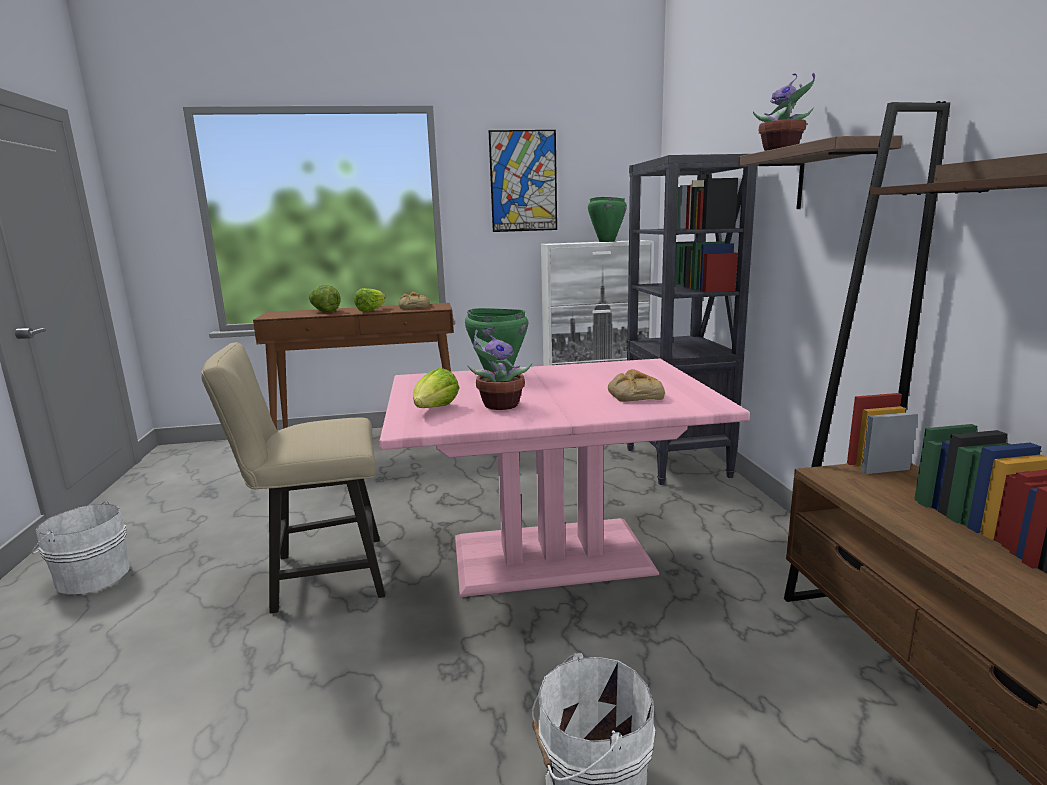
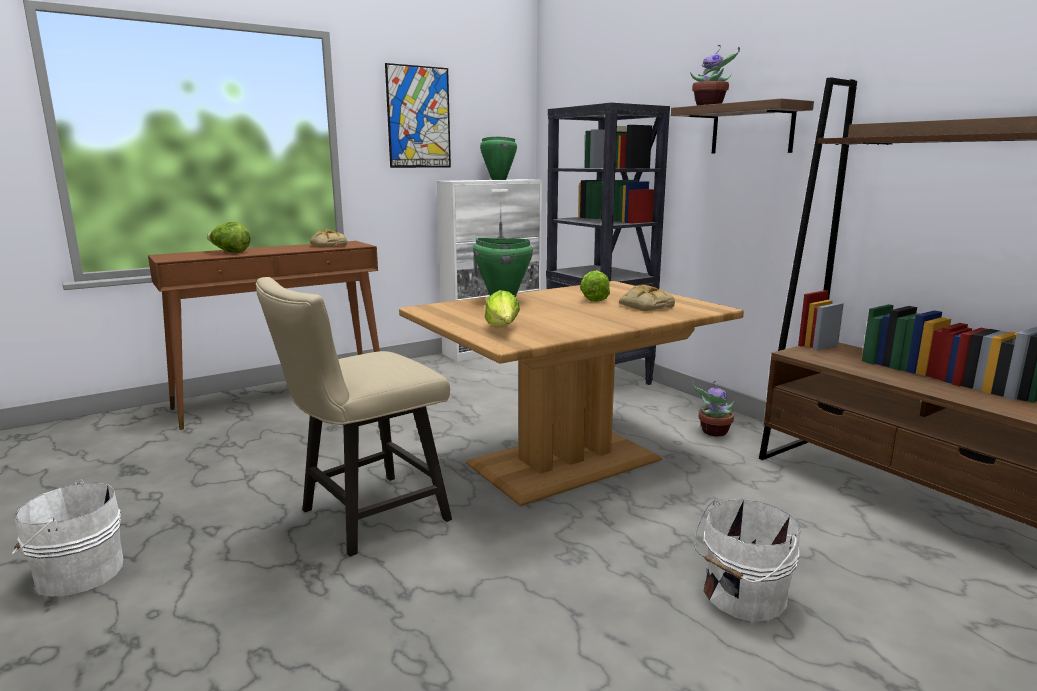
camera: 25 degrees left, 0 degrees up
(371, 310) = (286, 249): lettuce -> lettuce (594, 299)
(498, 405) = (552, 322): potted plant -> potted plant (713, 432)
(551, 556) = (566, 462): pink dining table -> brown dining table

